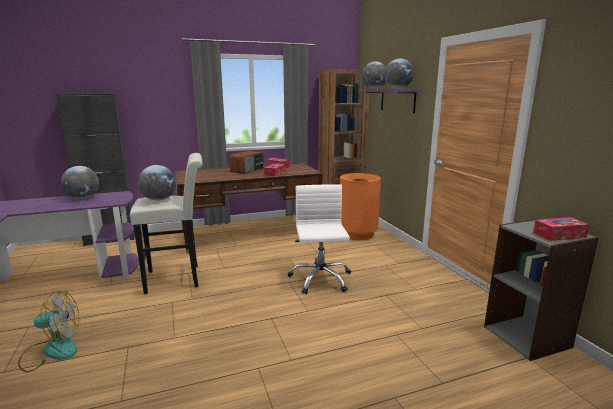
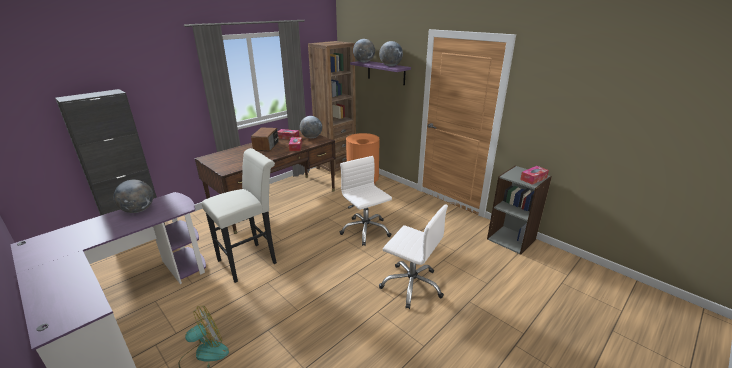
camera: 25 degrees left, 10 degrees up
(159, 199) = (232, 199): globe -> globe (311, 137)
(327, 351) = (411, 285): none -> white office chair

